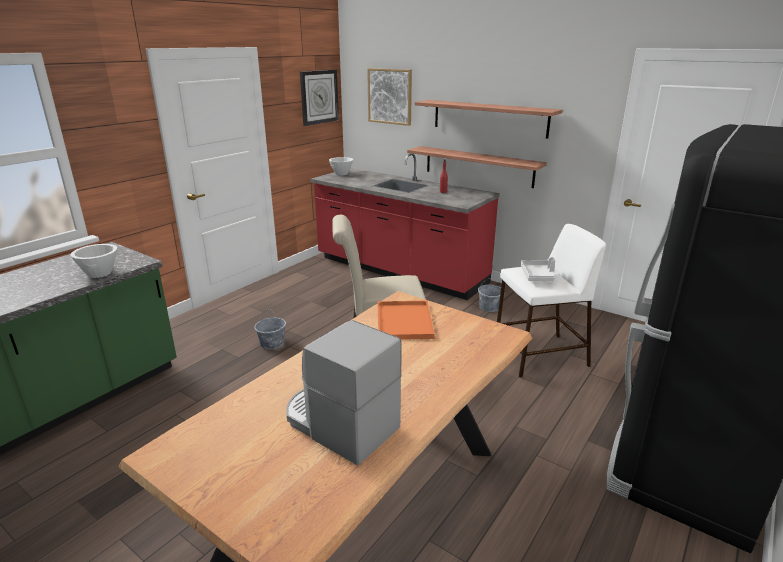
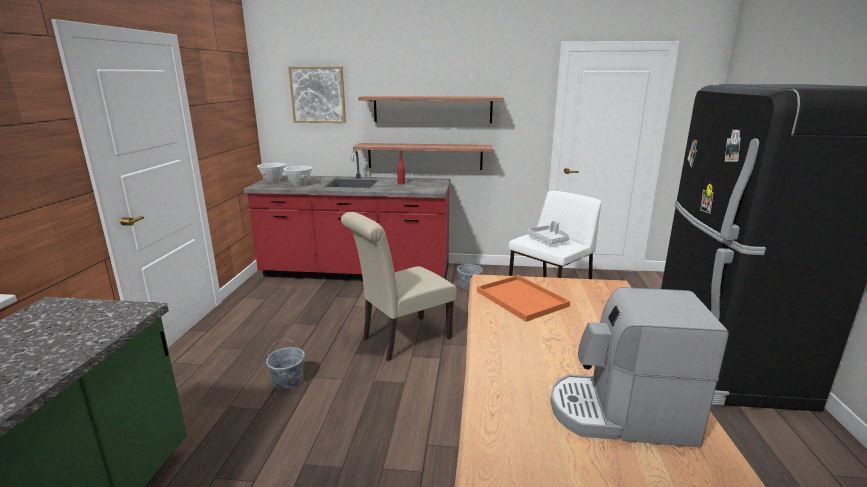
camera: 30 degrees left, 5 degrees down
(99, 273) = (84, 340): white bowl -> white bowl (299, 184)
(319, 97) = (236, 98): wall clock -> none

